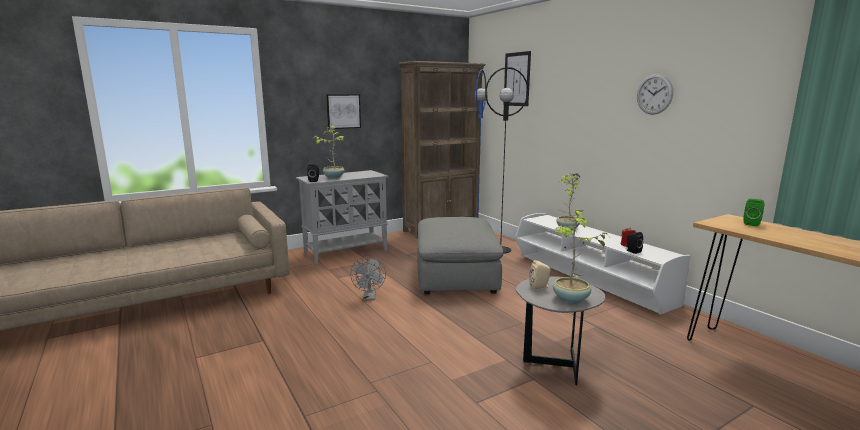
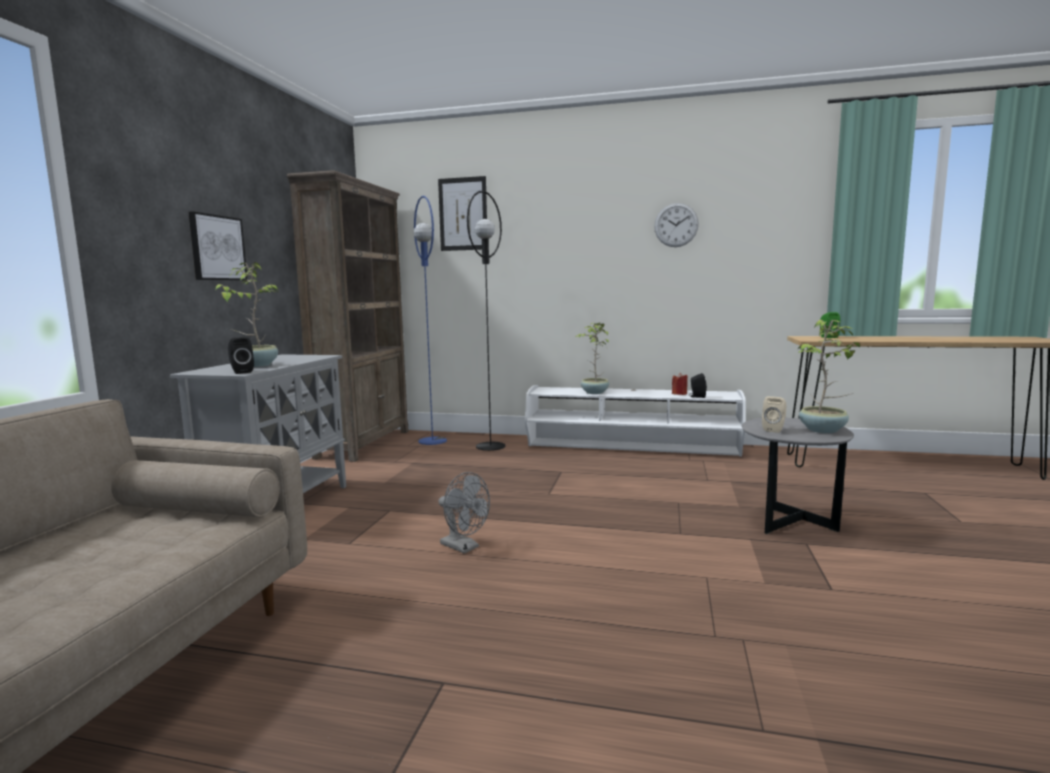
camera: 45 degrees left, 5 degrees down
(456, 273) = (502, 482): grey ottoman -> none

